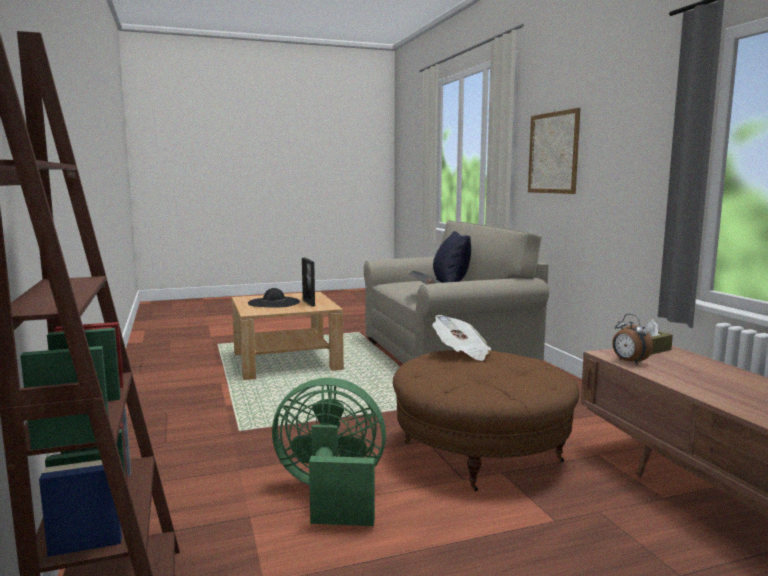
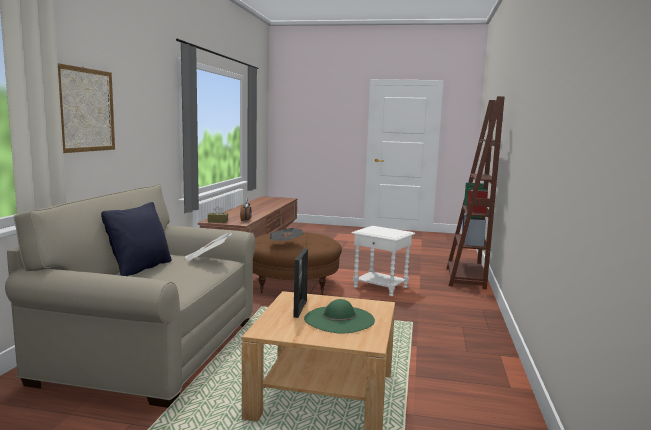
camera: 150 degrees left, 0 degrees up
(274, 302) = (339, 319): black hat -> green hat
(331, 494) = (381, 286): green fan -> white side table

